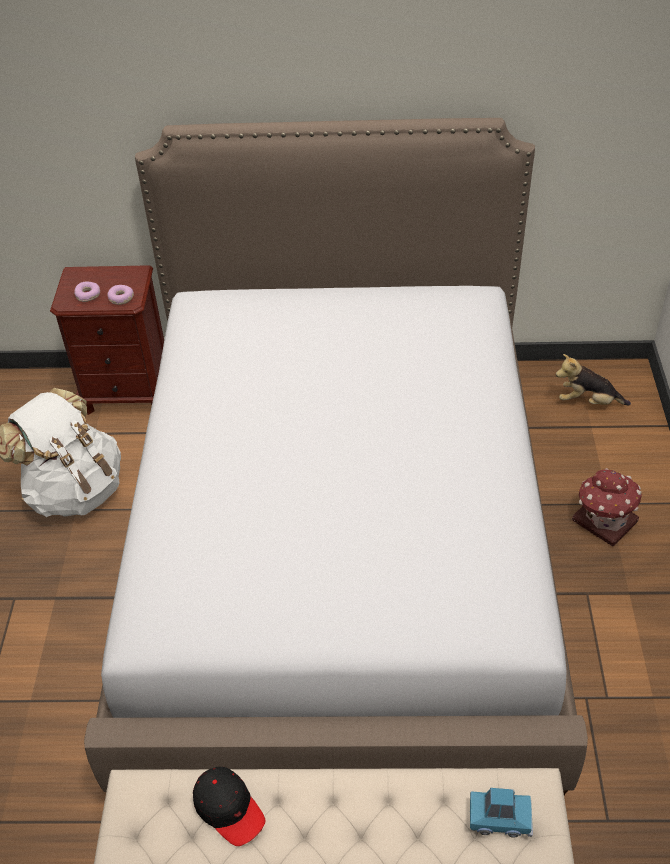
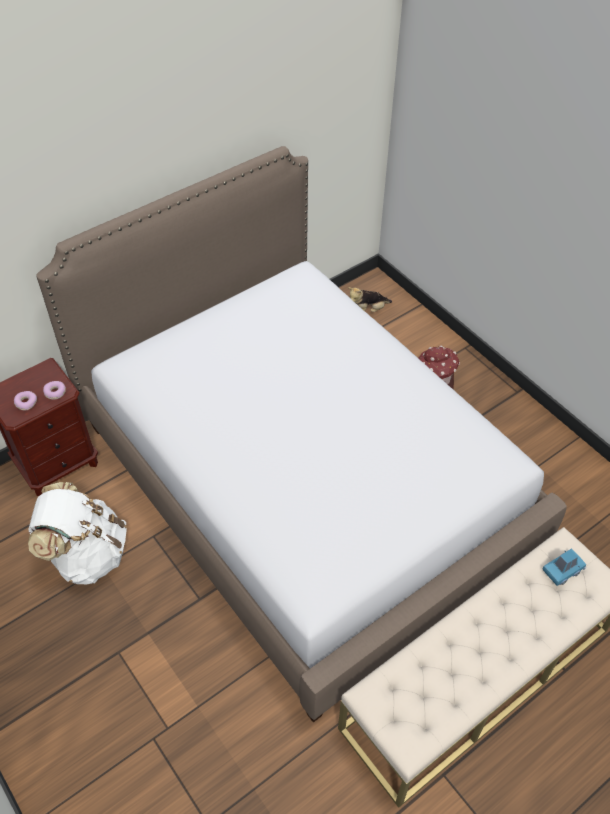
camera: 40 degrees left, 5 degrees up
(229, 808) = (431, 665): black cap -> none

